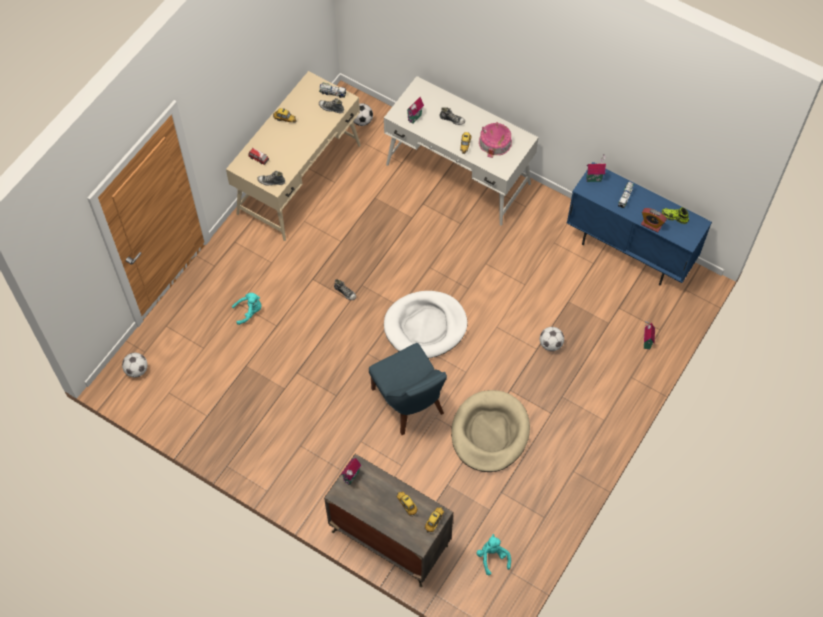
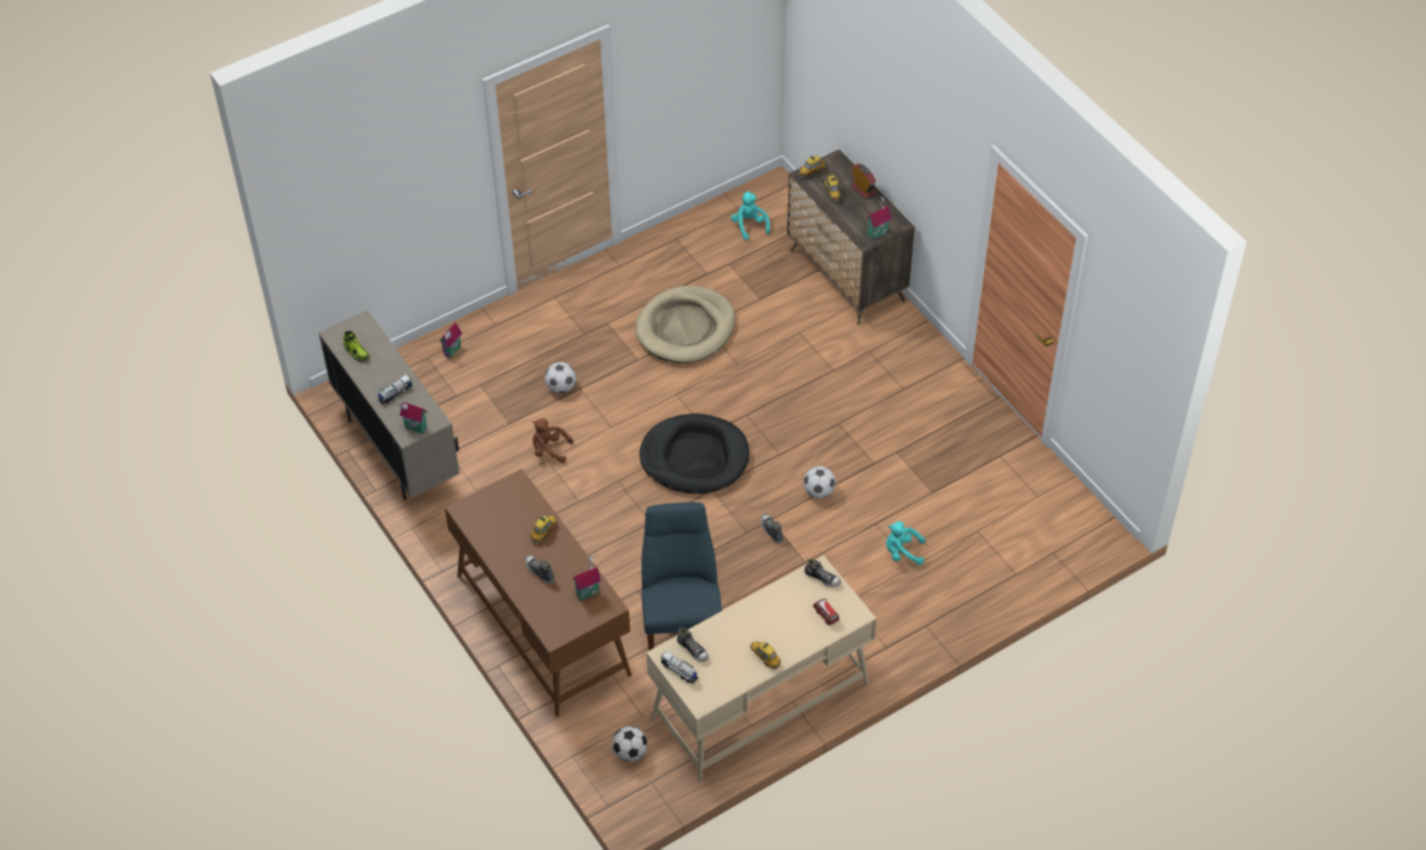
camera: 155 degrees left, 10 degrees down
(137, 370) = (1069, 535): football -> football (819, 492)
(409, 403) = (758, 386): blue chair -> blue chair (681, 624)
(425, 326) = (694, 457): white dog bed -> black dog bed
(458, 174) = (543, 624): white desk -> brown desk
(492, 557) = (749, 226): turquoise plush toy -> turquoise plush toy turned 150 degrees clockwise
(495, 142) = (503, 521): toy house -> none
(528, 292) = (549, 450): none -> brown plush toy
(629, 252) = (397, 449): blue cabinet -> beige cabinet
(651, 225) = (389, 353): alarm clock -> alarm clock (862, 189)

